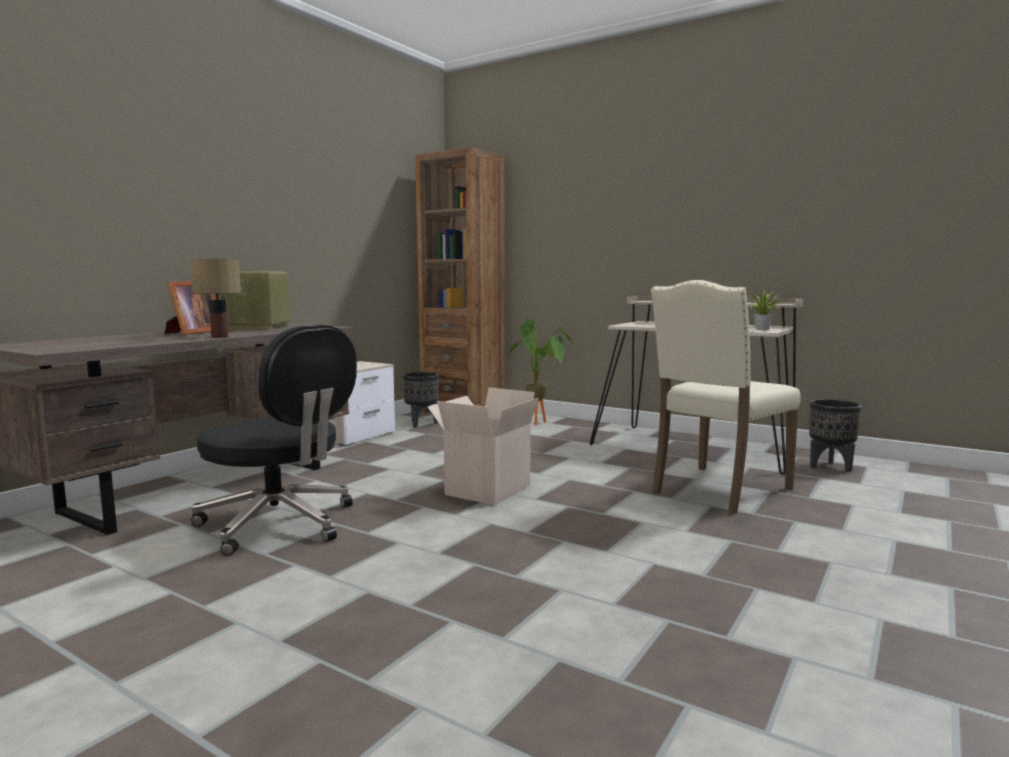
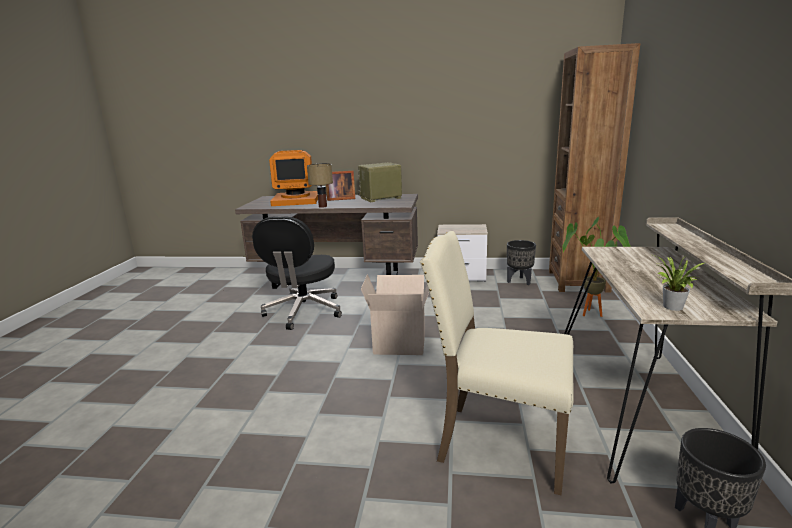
camera: 65 degrees right, 10 degrees up
(113, 339) = (296, 200): none -> monitor

